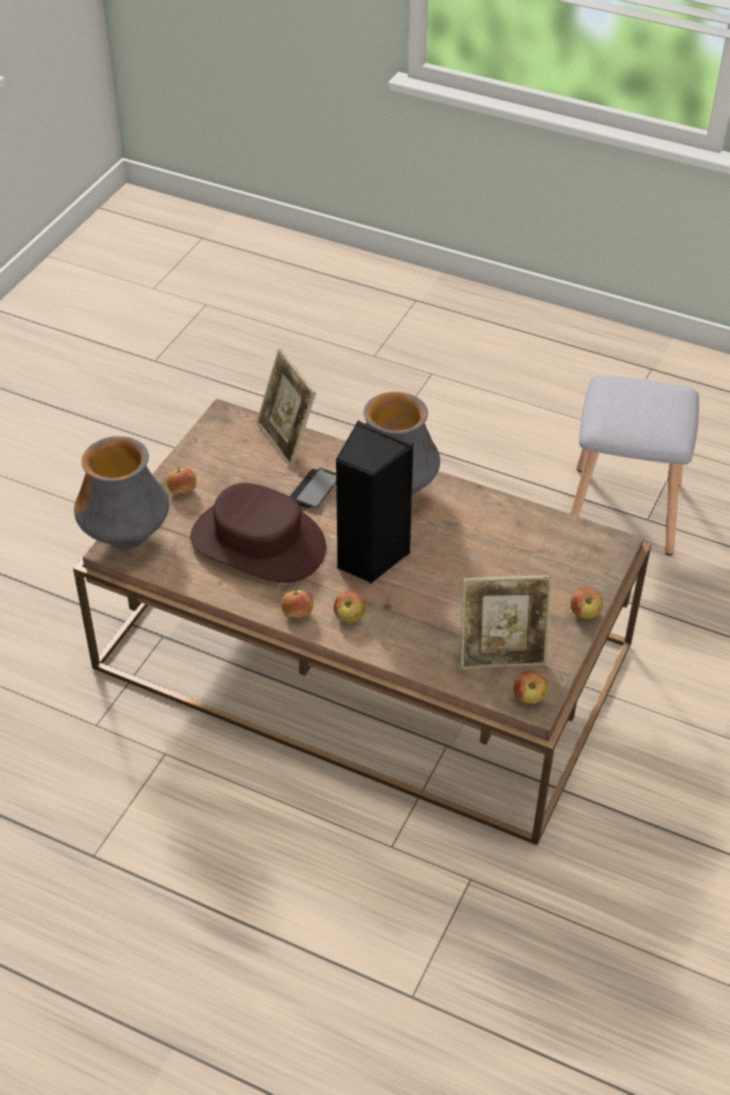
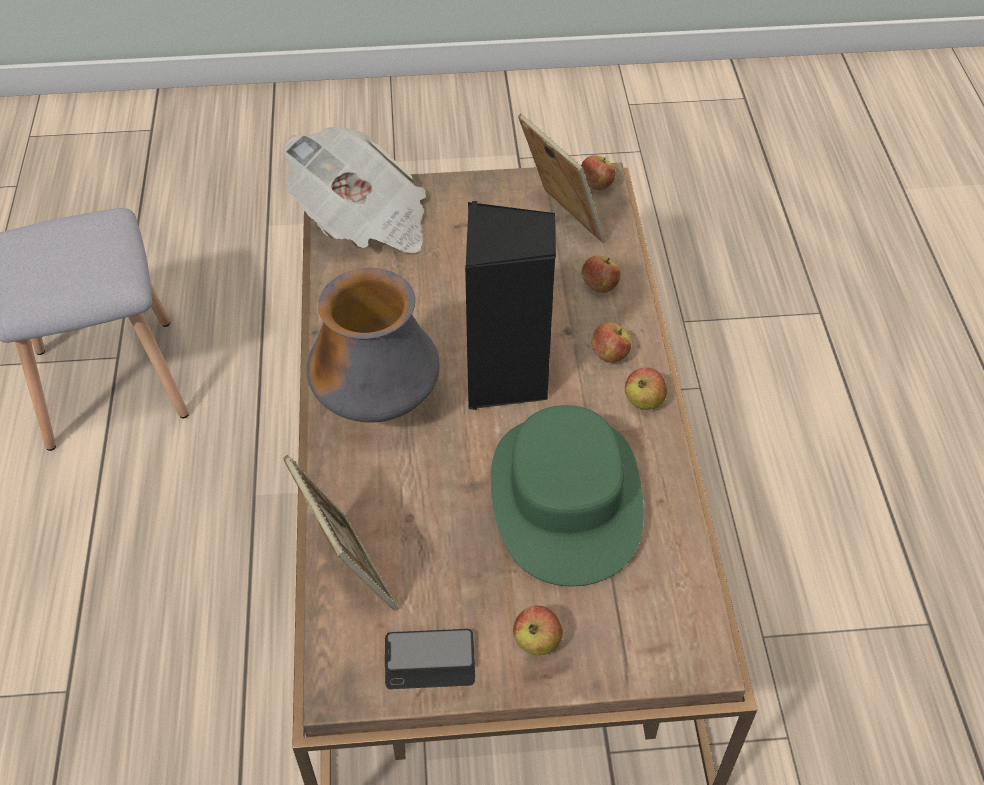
camera: 120 degrees left, 5 degrees up
(126, 539) = (673, 653): vase -> none
(258, 542) = (565, 497): brown hat -> green hat
(286, 440) = (349, 571): picture frame -> picture frame turned 60 degrees counterclockwise
(314, 490) = (428, 488): phone -> phone (429, 660)
(575, 547) = (363, 221): none -> newspaper
(585, 613) = (456, 184): apple -> apple (599, 286)

